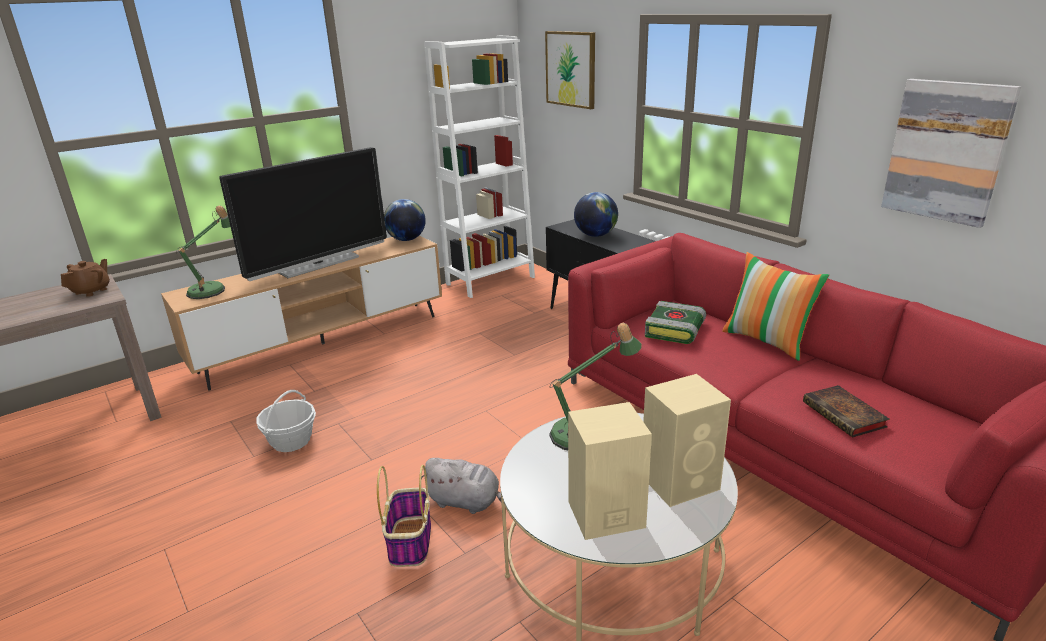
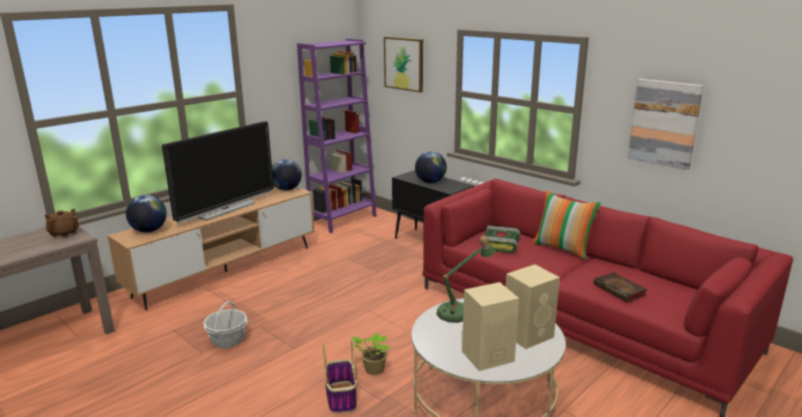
camera: 10 degrees left, 5 degrees down
(212, 289) = (149, 231): table lamp -> globe
(466, 502) = (373, 370): grey plush toy -> potted plant
(490, 280) = (343, 220): white bookcase -> purple bookcase

